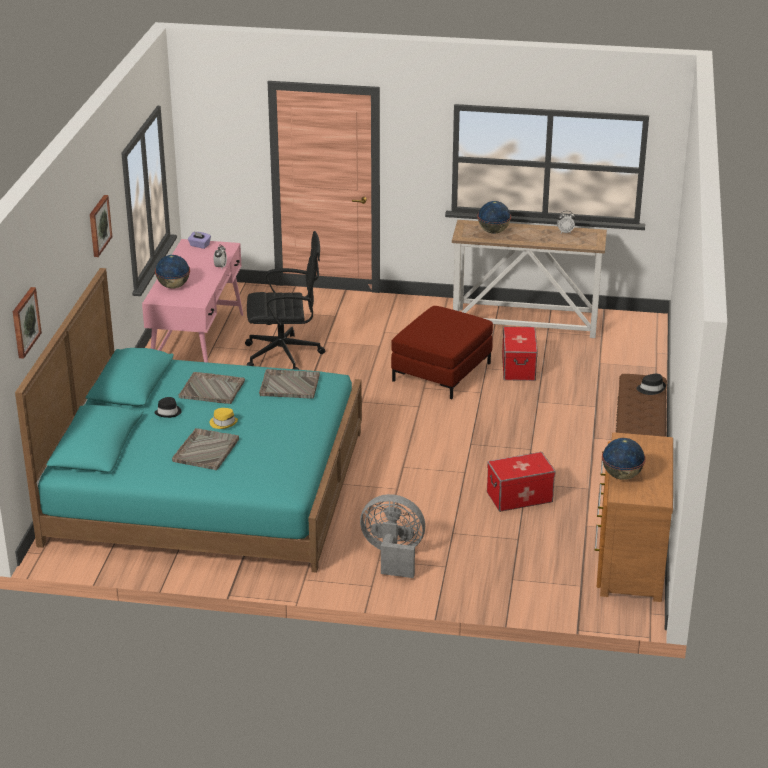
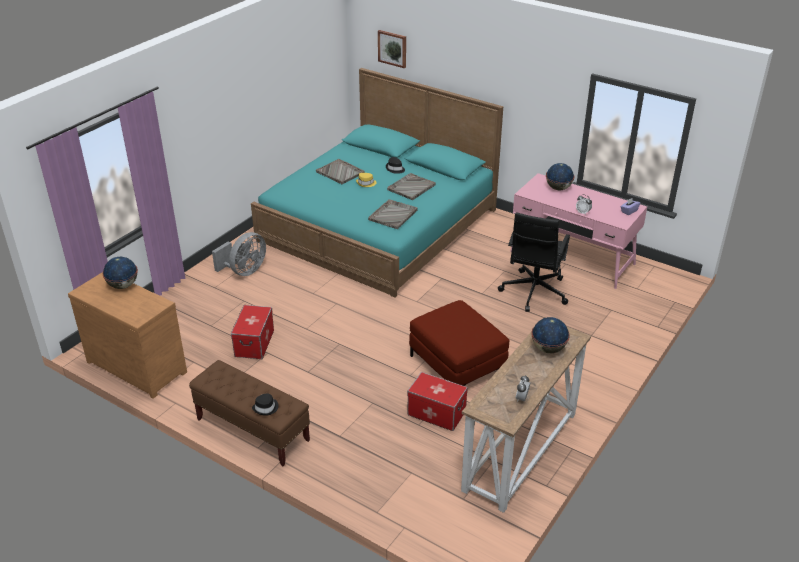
camera: 115 degrees right, 5 degrees up
(99, 225) = (523, 85): picture -> none

